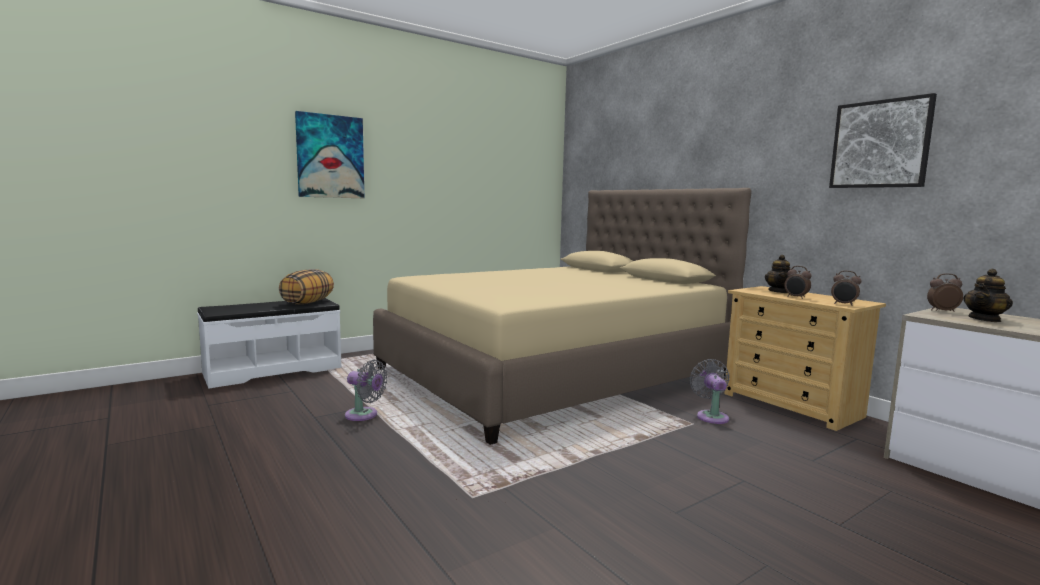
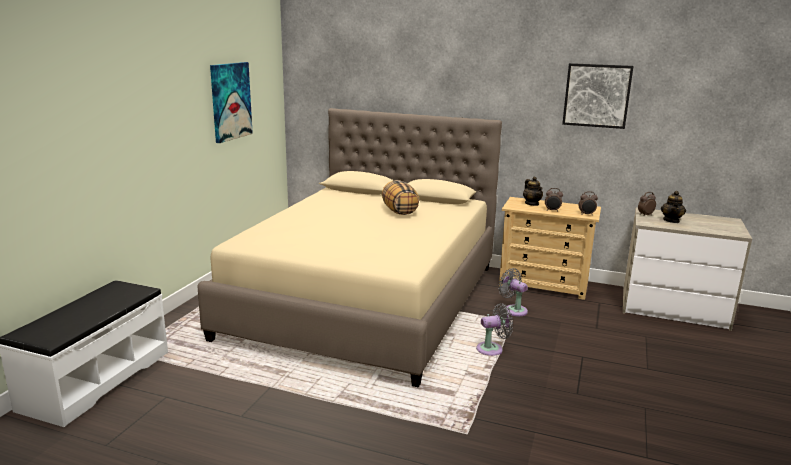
camera: 35 degrees left, 10 degrees up
(307, 303) = (121, 295): pillow -> pillow (399, 211)
(330, 156) = (100, 116): picture -> picture (230, 101)
(364, 415) = (282, 397): grey fan -> grey fan (492, 349)

